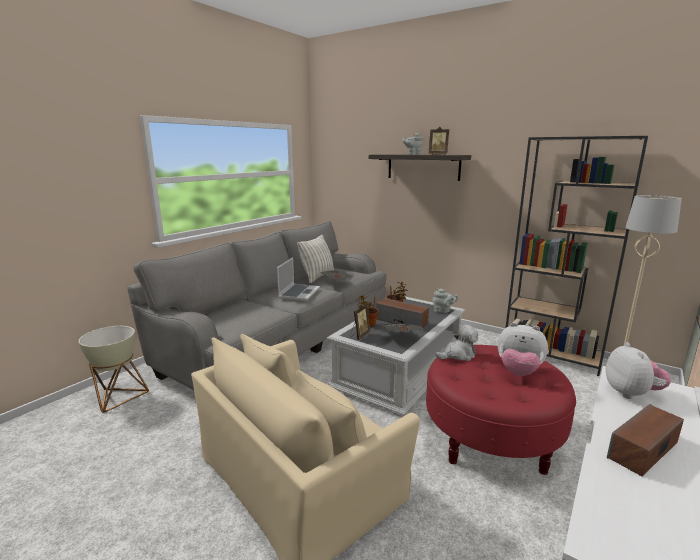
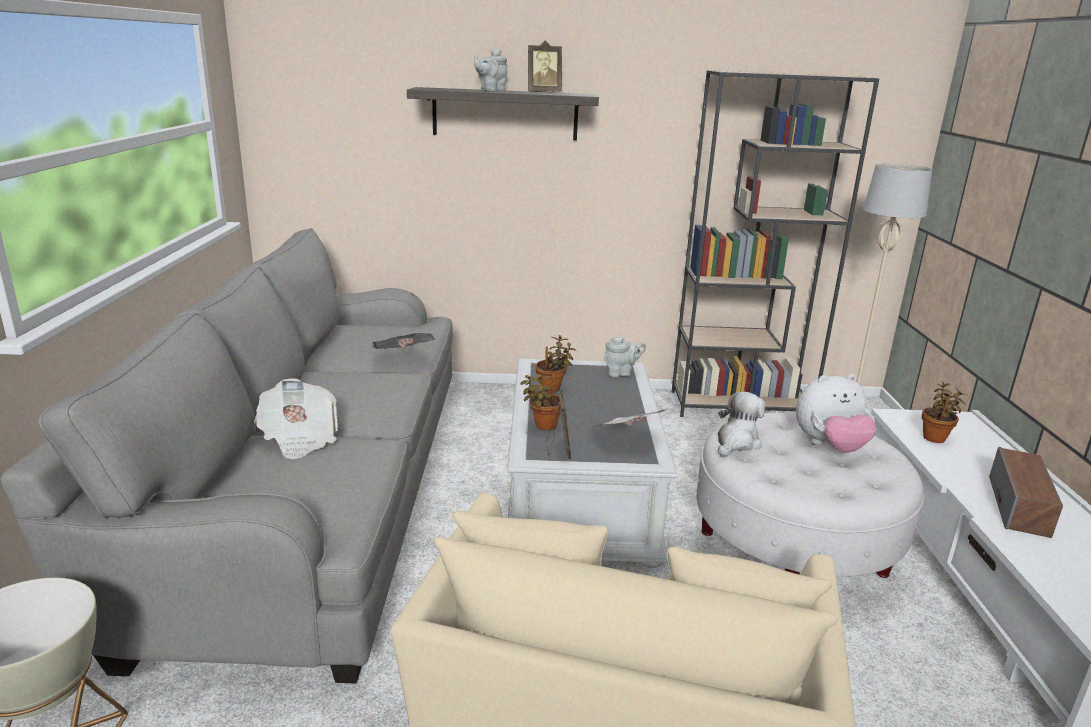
camera: 35 degrees left, 5 degrees up
(254, 304) = (299, 438): none -> newspaper
(299, 293) = (361, 393): laptop -> none
(317, 277) = (343, 350): pillow -> none
(401, 321) = (586, 406): speaker -> none
(491, 438) = (792, 552): red ottoman -> white ottoman
(631, 393) = (935, 437): plush toy -> potted plant

